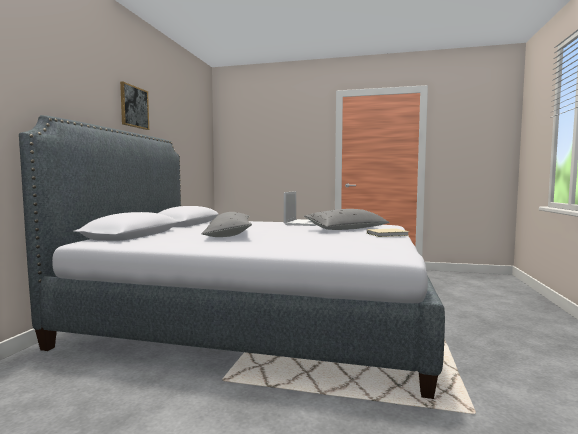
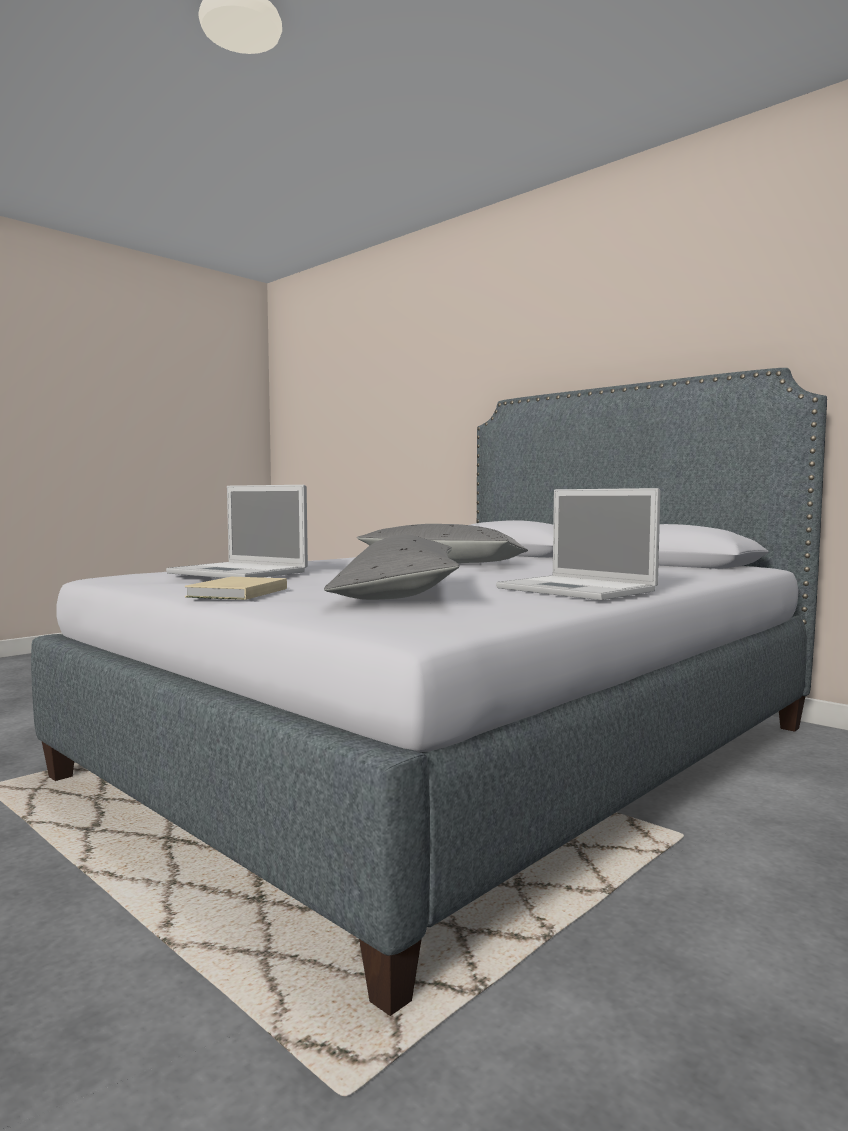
camera: 120 degrees right, 0 degrees up
(134, 107) = (709, 321): picture -> none
(351, 238) = (240, 572): none -> laptop

